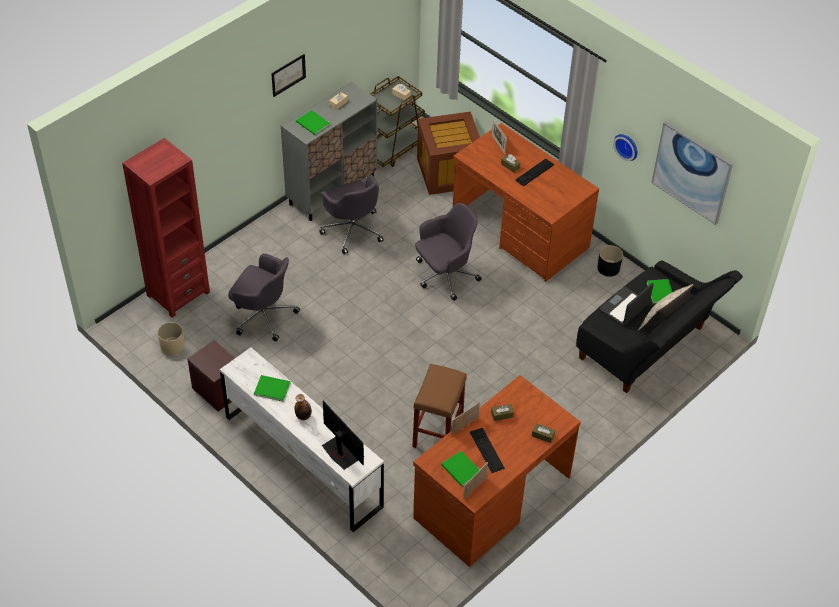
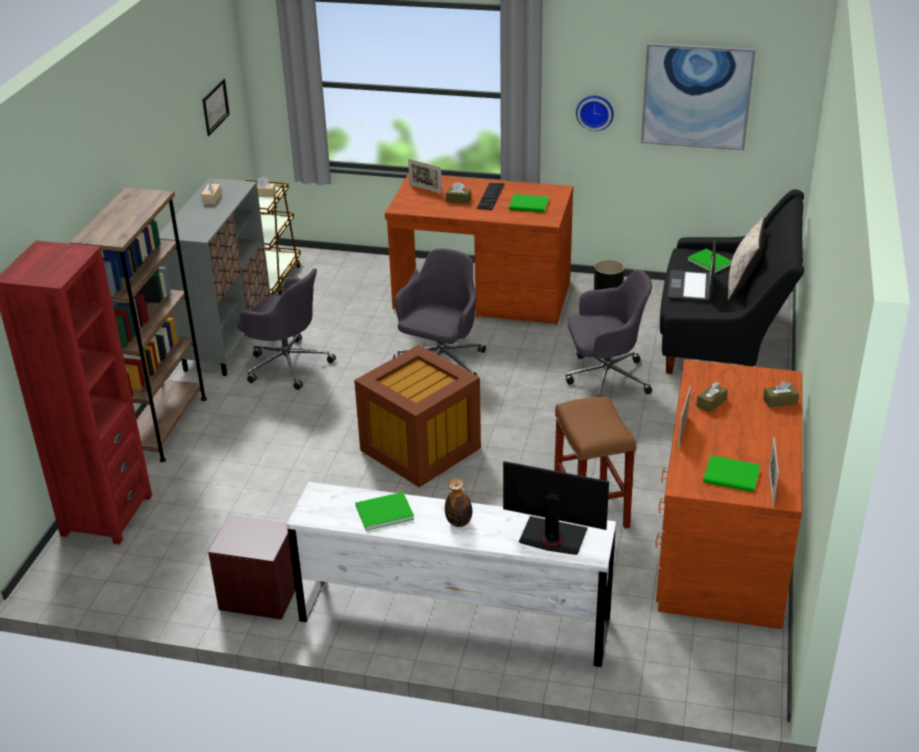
camera: 30 degrees left, 15 degrees down
(172, 346) = (146, 575): beige planter -> none
(249, 243) = (164, 426): none -> brown bookcase
(263, 315) = (249, 489): grey office chair -> grey office chair (605, 378)
(288, 75) = (147, 157): picture -> picture (215, 106)
(313, 124) = (197, 224): green book -> green book (530, 205)
(449, 173) = (353, 277): brown storage box -> brown storage box (422, 449)
(487, 450) = (736, 443): keyboard -> none

